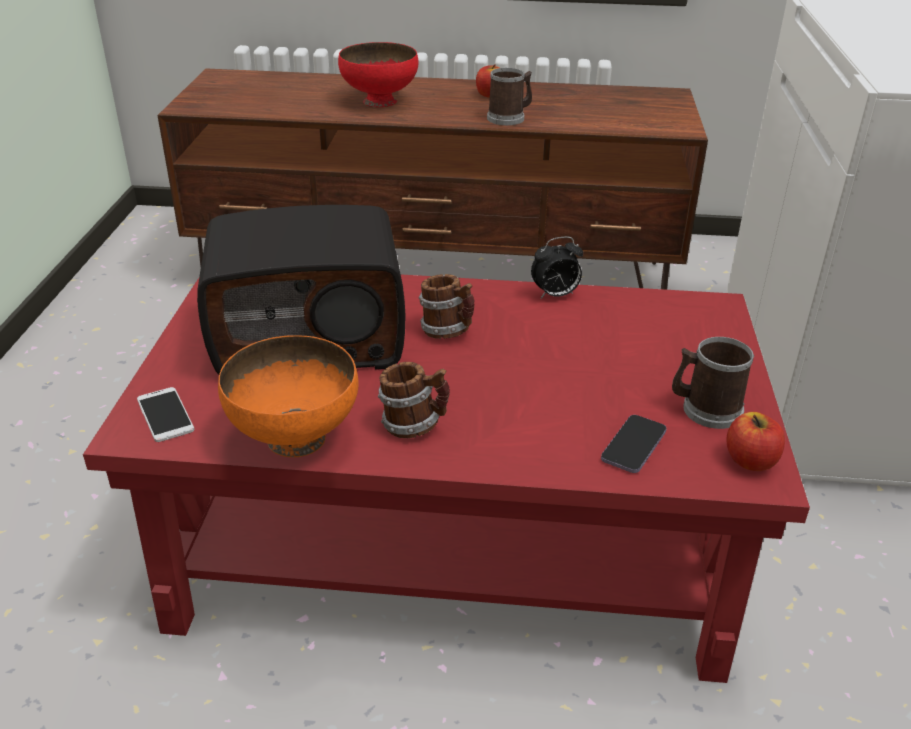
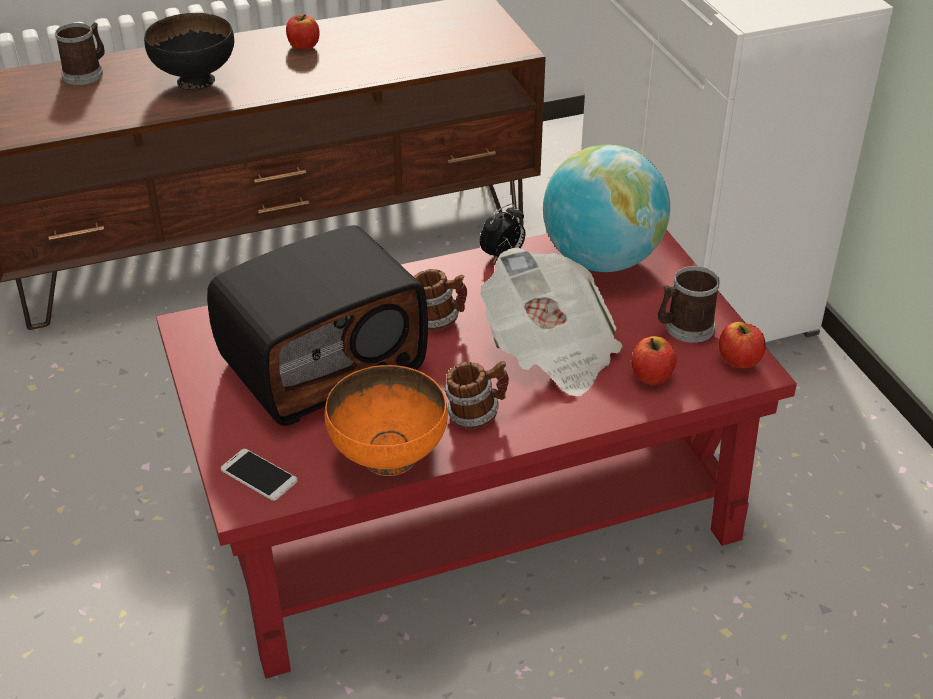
camera: 25 degrees left, 5 degrees up
(380, 101) = (196, 80): red bowl -> black bowl
(509, 118) = (345, 72): mug -> mug (86, 73)
(539, 389) = (550, 350): none -> newspaper
(633, 446) = (651, 376): phone -> apple
(657, 323) = (602, 260): none -> globe

